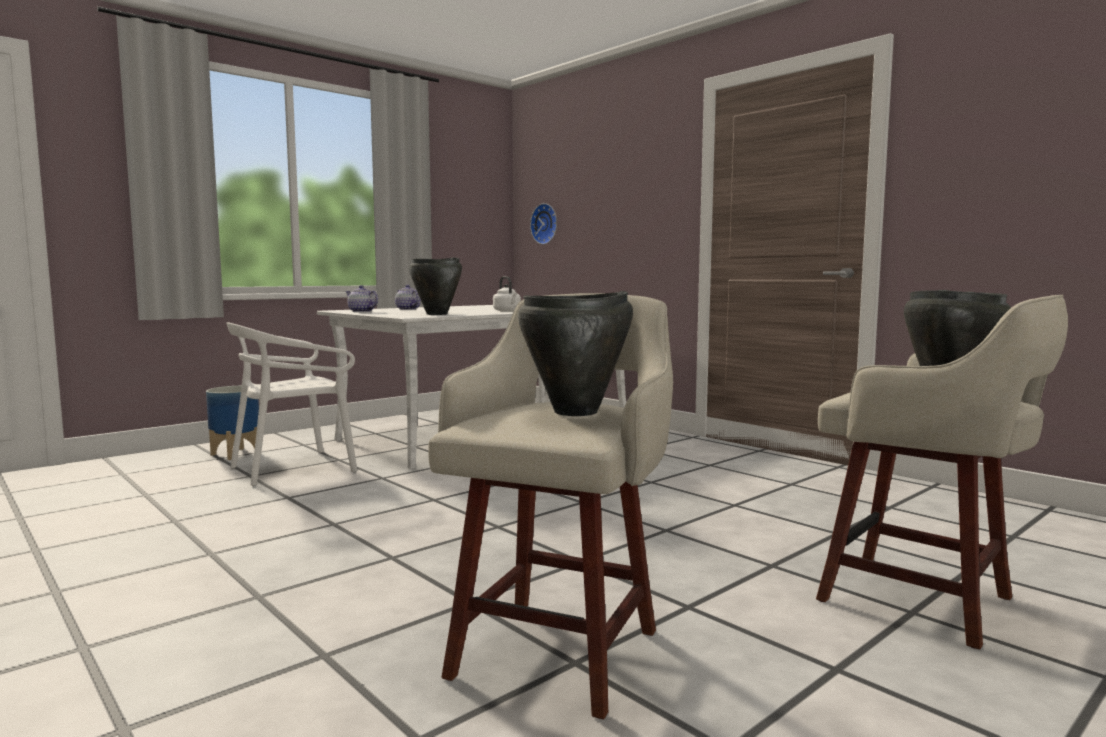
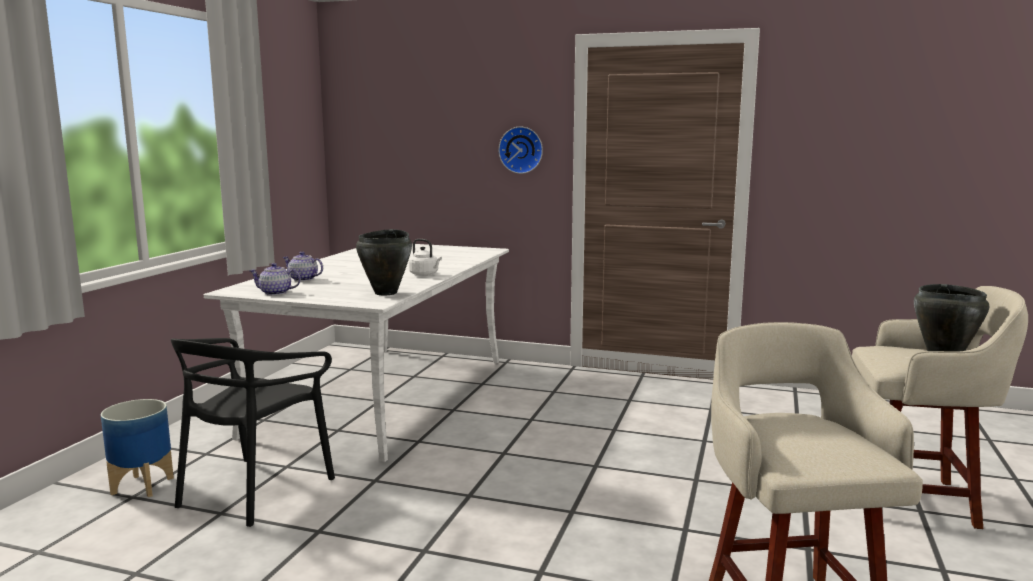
camera: 30 degrees left, 5 degrees up
(294, 468) = (255, 490): white chair -> black chair
(546, 224) = (375, 157): wall clock -> wall clock (521, 150)
(576, 412) = (824, 434): black cooking pot -> none

